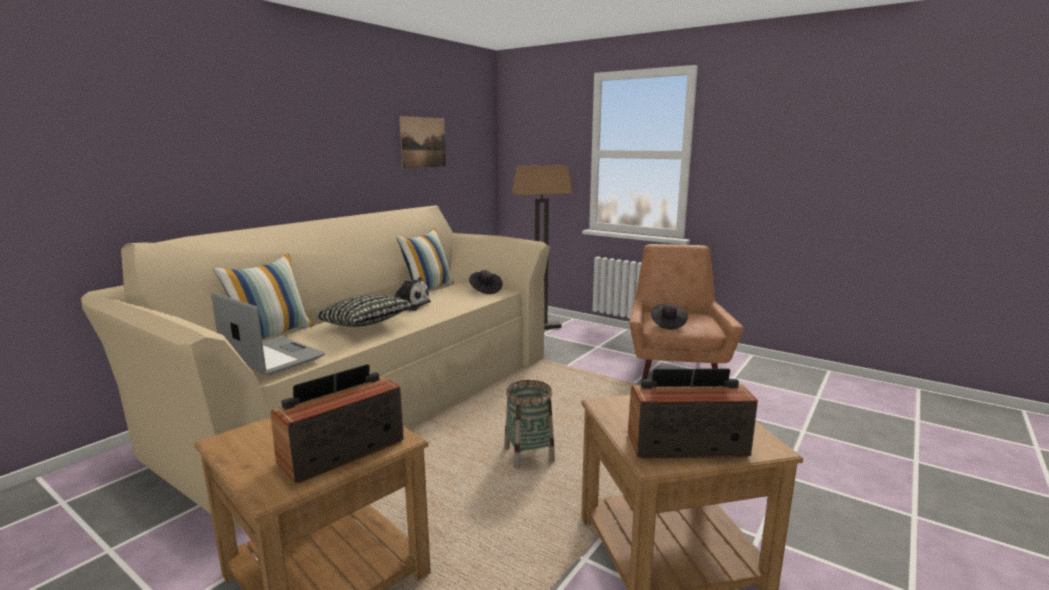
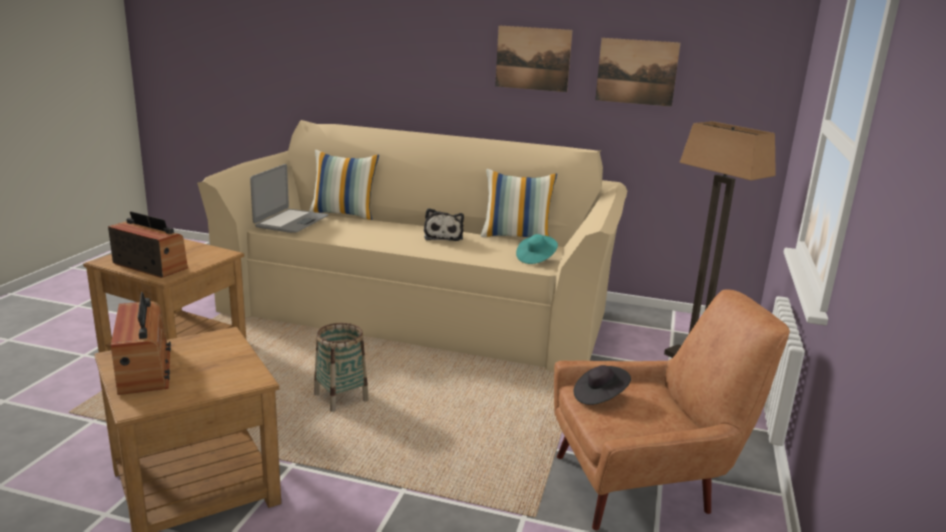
camera: 70 degrees right, 5 degrees up
(354, 137) = (533, 58): none -> picture
(366, 325) = (376, 232): pillow -> none
(485, 290) = (535, 258): black hat -> turquoise hat

